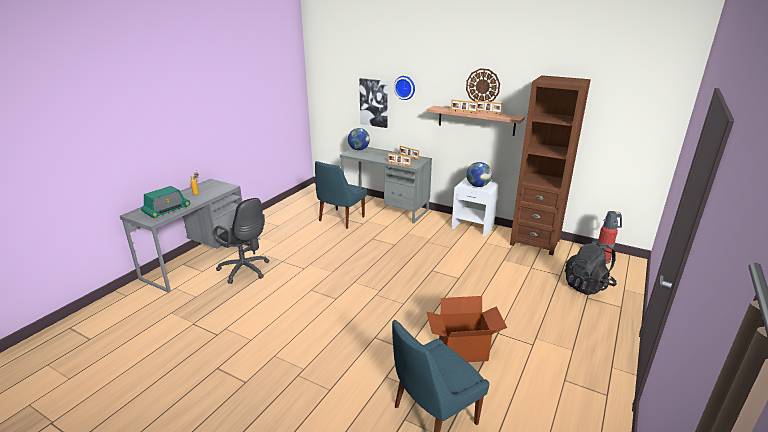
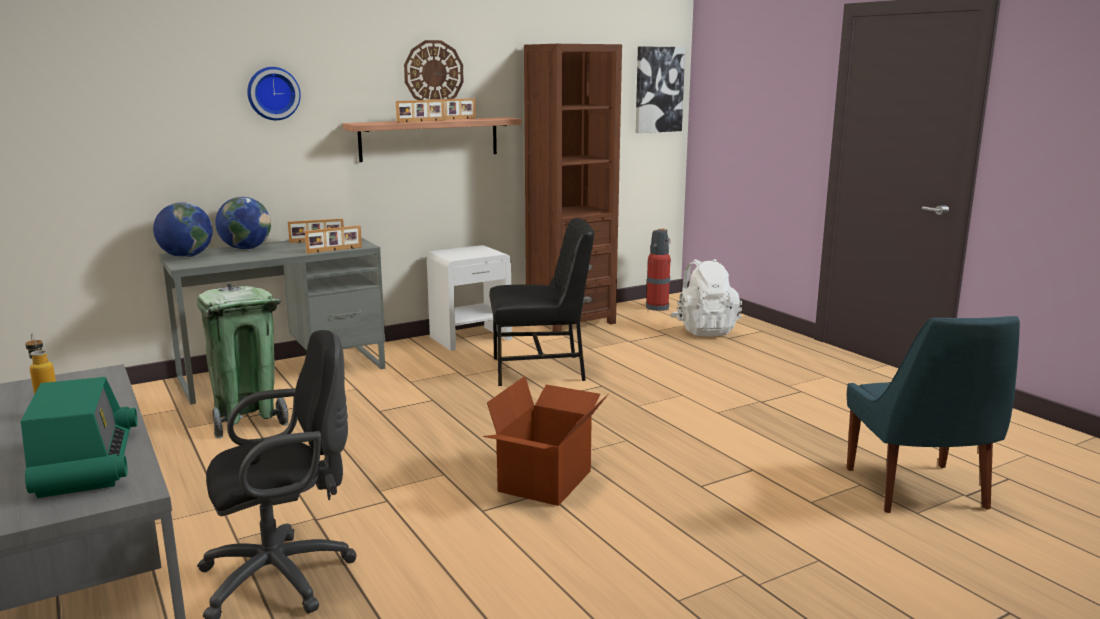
camera: 60 degrees left, 10 degrees down
(340, 219) = (247, 420): blue chair -> green trash can
(374, 102) = (193, 139): picture -> picture (658, 89)
(457, 256) = (540, 370): none -> black chair
(463, 350) = (784, 432): cardboard box -> cardboard box (547, 481)
(478, 186) = (475, 253): globe -> globe (246, 248)
(587, 286) = (704, 330): black backpack -> white backpack

